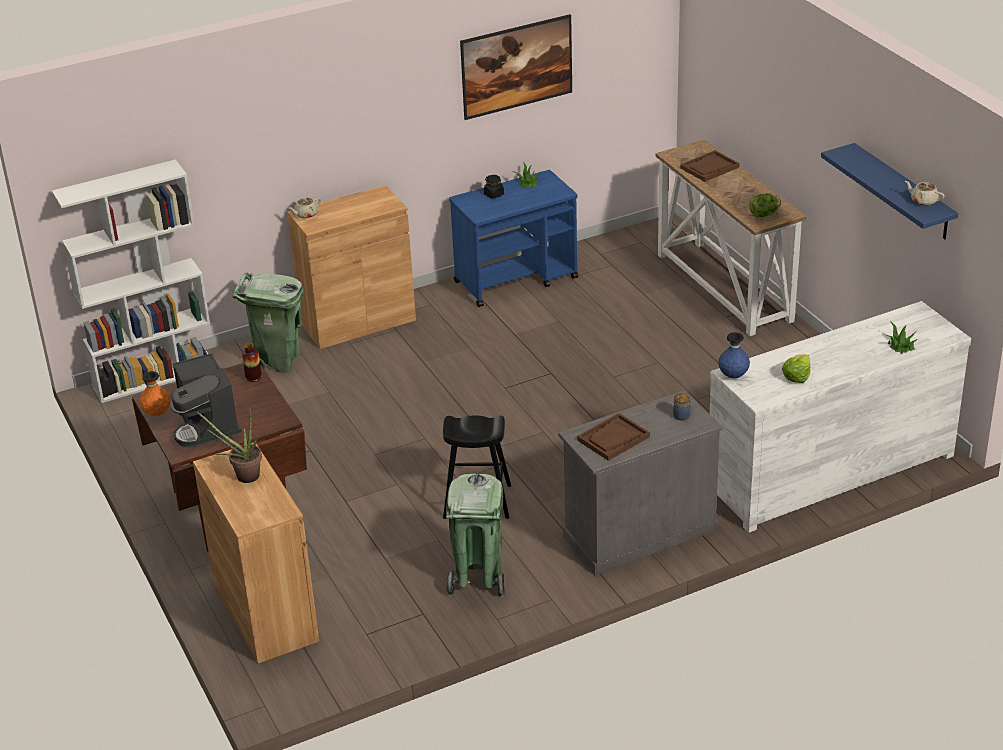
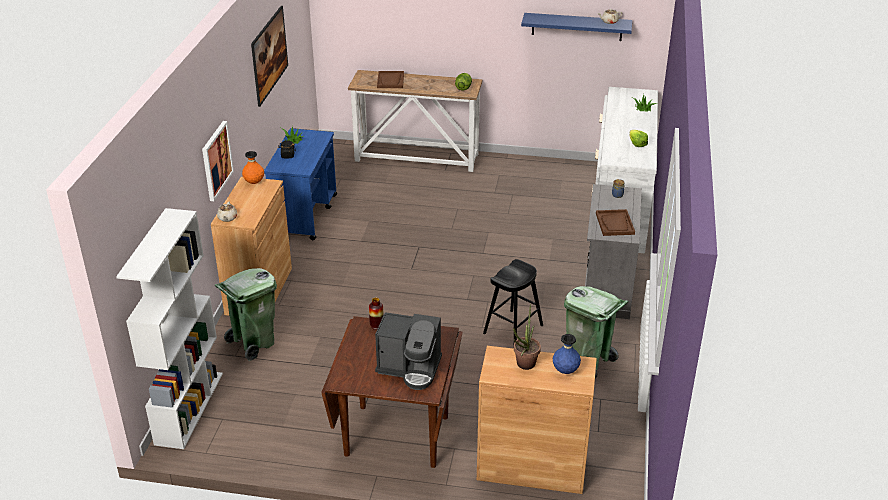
camera: 55 degrees left, 0 degrees up
(157, 413) = (365, 386): orange vase -> orange vase (254, 182)
(326, 148) = (216, 160): none -> picture
(733, 376) = (614, 160): blue vase -> blue vase (565, 371)

